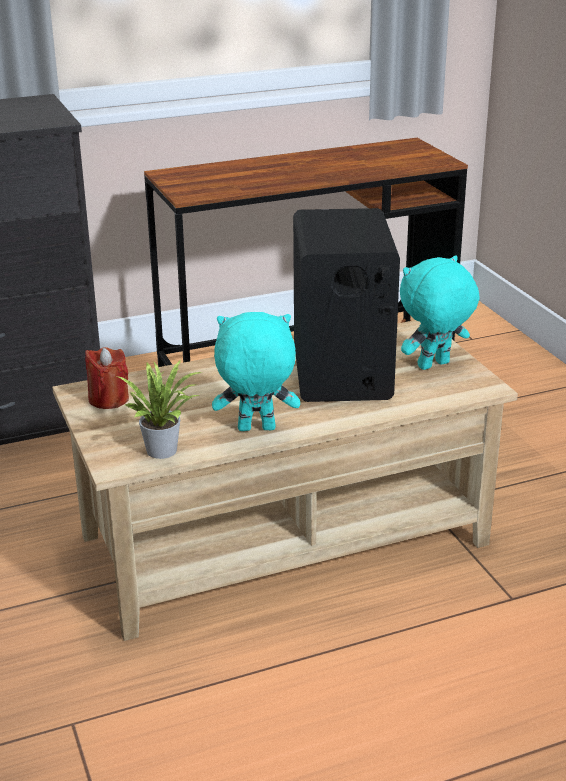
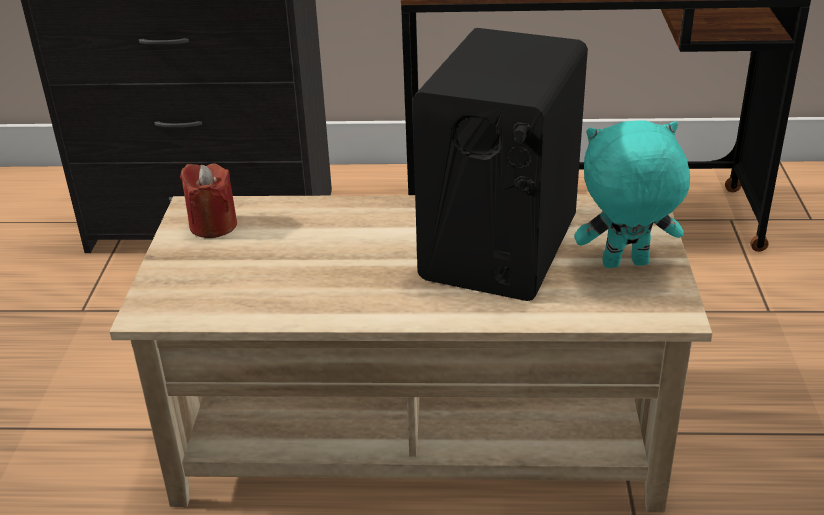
camera: 25 degrees right, 5 degrees up
(165, 449) = (216, 305): potted plant -> none
(256, 430) = (336, 305): turquoise plush toy -> none

